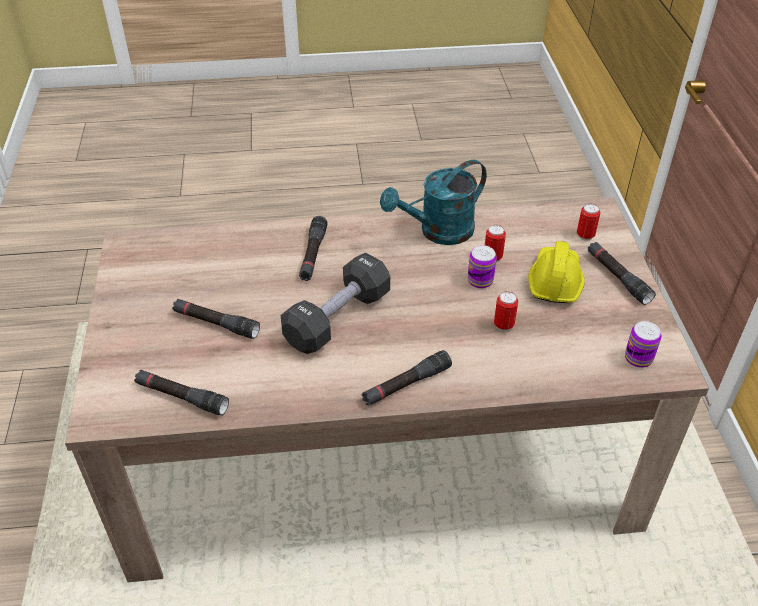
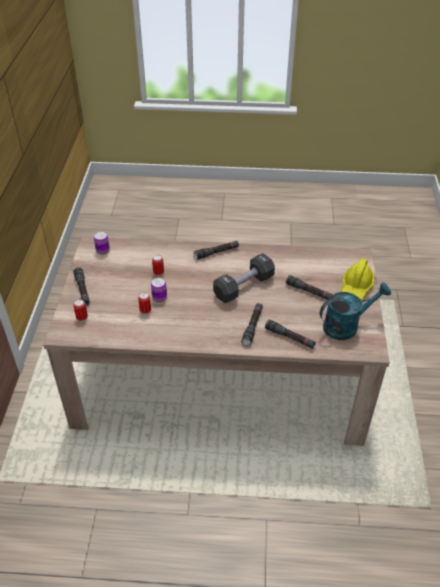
camera: 170 degrees left, 0 degrees up
(182, 397) = (322, 259): black flashlight -> black flashlight (289, 337)
(438, 232) = (171, 332): turquoise watering can -> turquoise watering can (346, 325)
(555, 281) = (118, 292): yellow hard hat -> yellow hard hat (356, 286)

